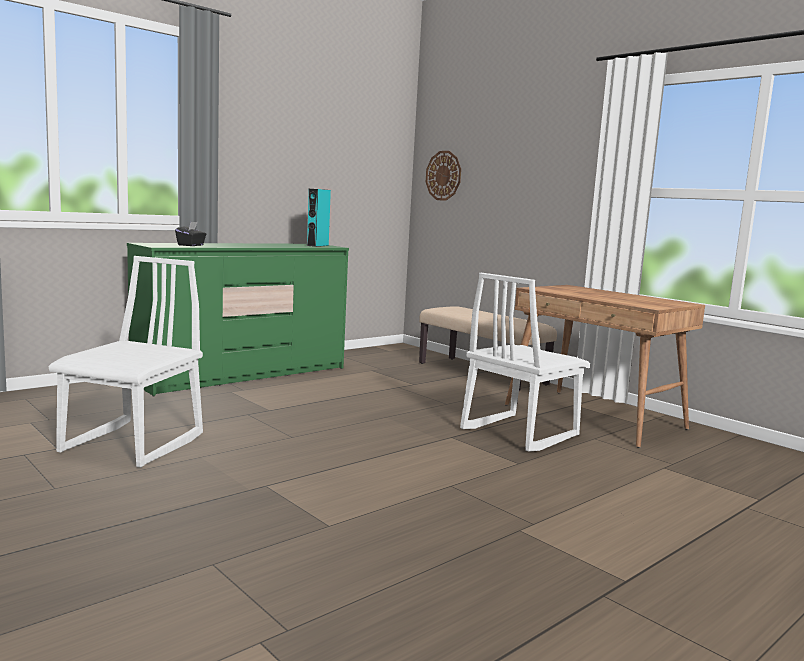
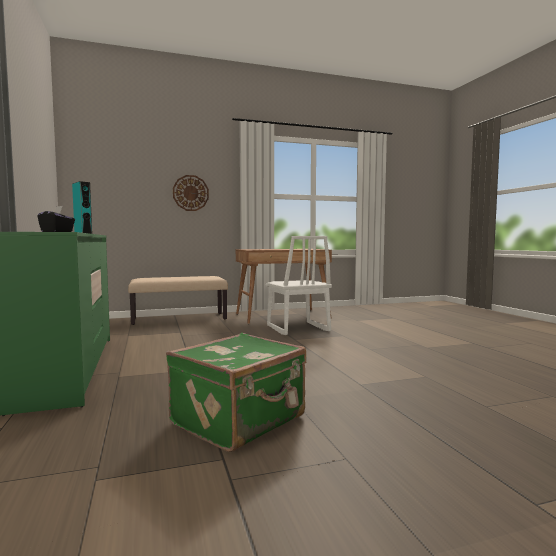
camera: 65 degrees left, 5 degrees down
(134, 444) = (240, 420): white chair -> green suitcase
(443, 175) = (98, 181): wall clock -> wall clock (190, 193)

